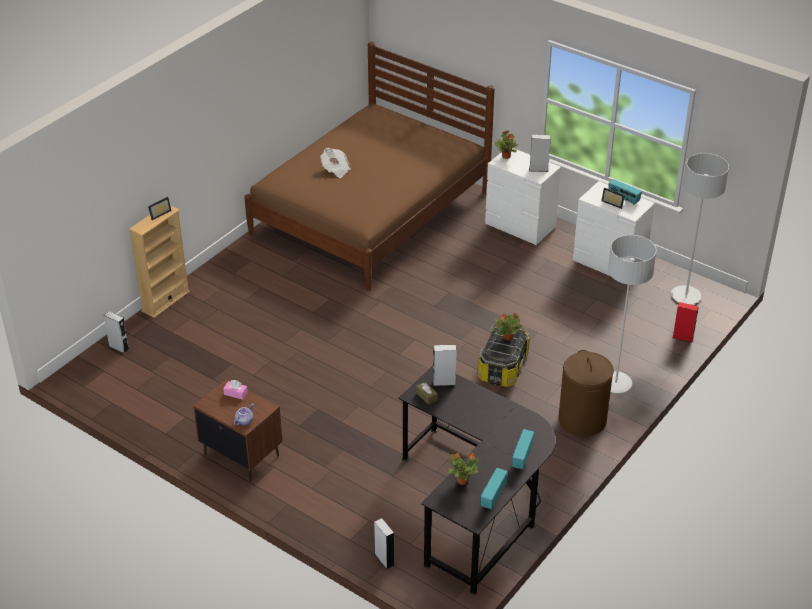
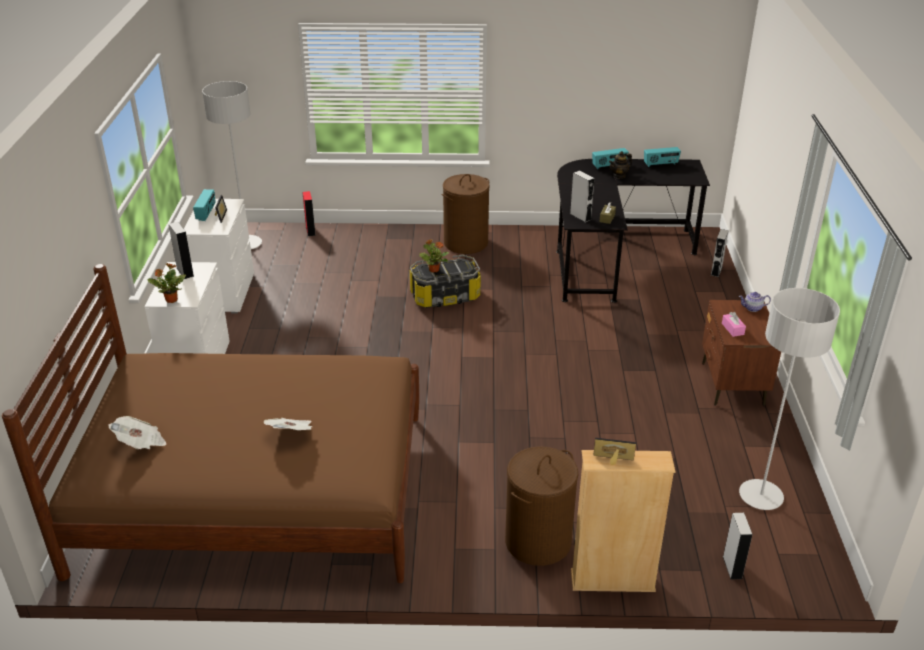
camera: 125 degrees left, 5 degrees down
(220, 290) = (538, 541): none -> brown laundry basket
(381, 127) = (141, 443): none -> newspaper
(462, 481) = (666, 178): potted plant -> none
(495, 451) = (619, 176): none -> teapot
(615, 383) = (404, 242): grey floor lamp -> grey floor lamp (760, 496)

